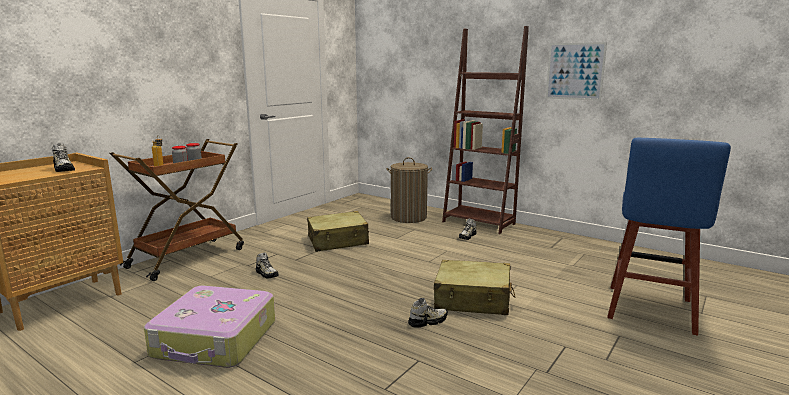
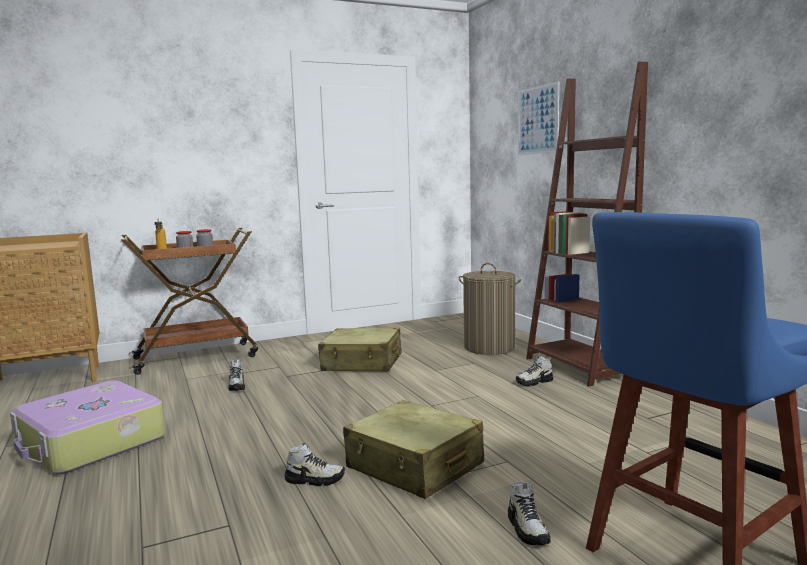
camera: 30 degrees right, 5 degrees down
(64, 169) = (50, 245): shoe -> shoe (527, 529)
(575, 71) = (716, 126): picture -> picture (537, 120)

